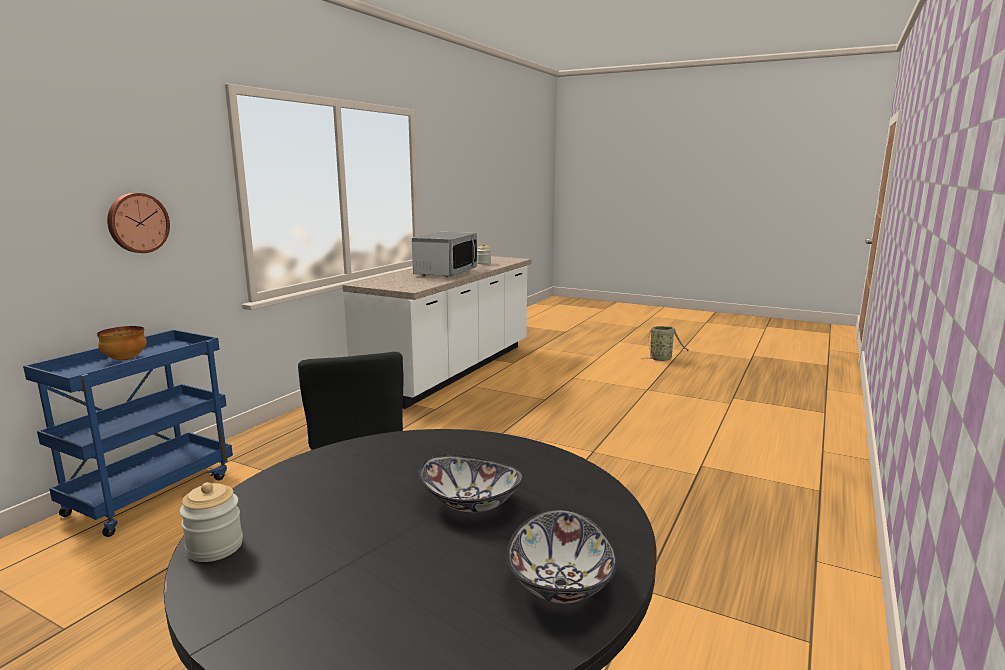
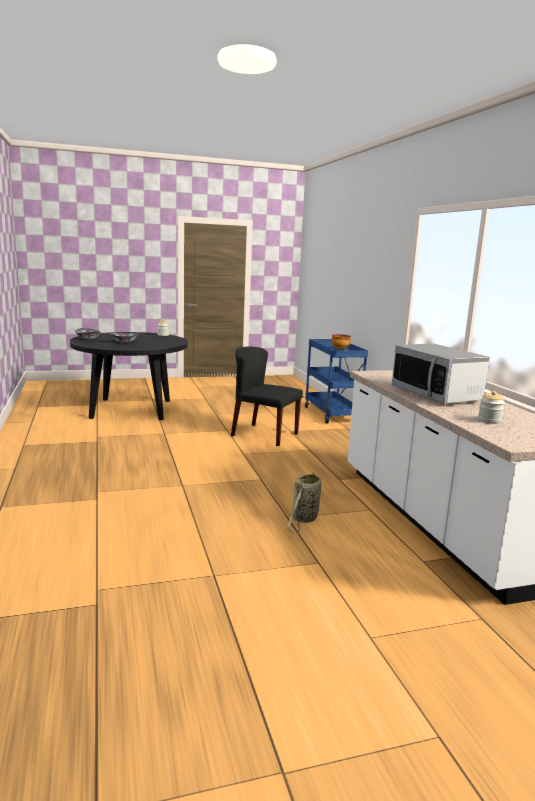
camera: 135 degrees right, 0 degrees up
(137, 223) = (375, 291): wall clock -> none
(662, 359) = (276, 686): basket -> basket (304, 519)

